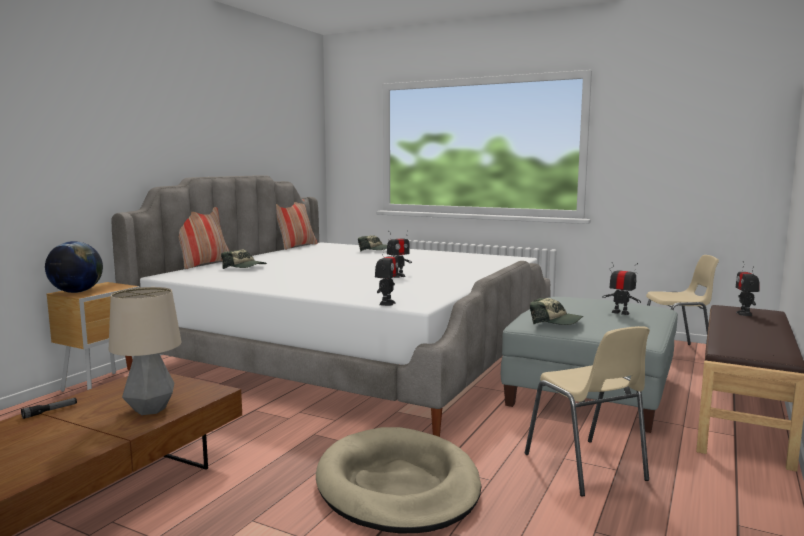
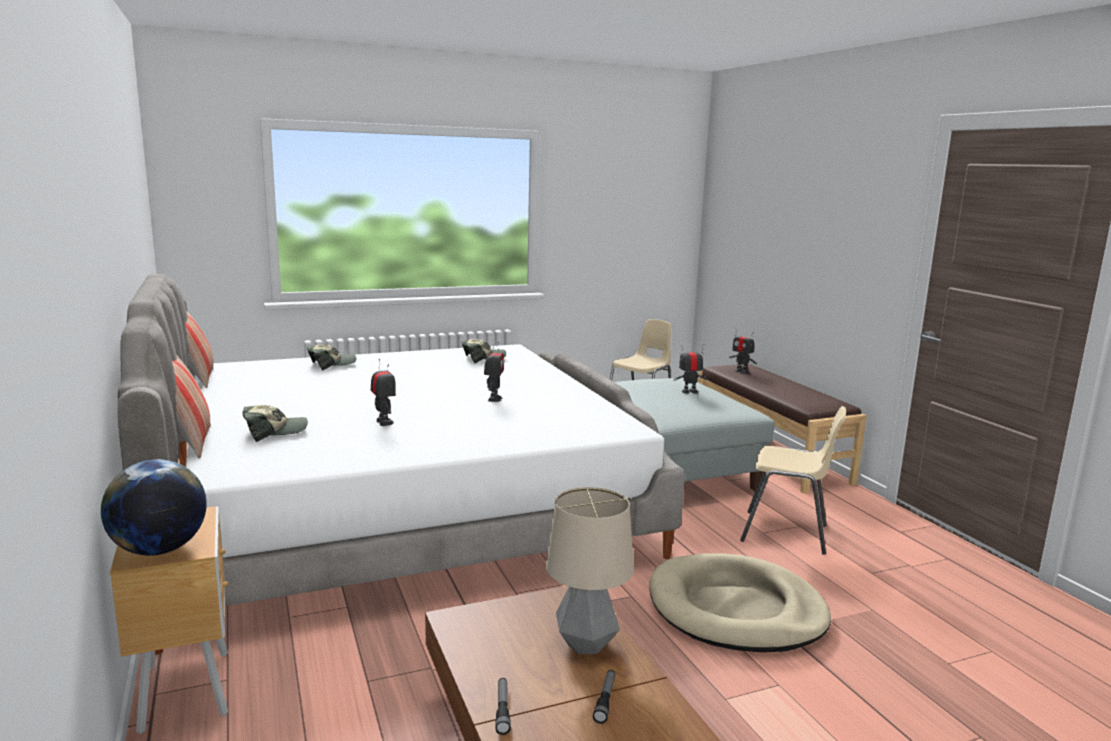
camera: 50 degrees left, 5 degrees up
(82, 431) = (605, 700): none -> flashlight
(387, 303) = (605, 436): toy robot -> toy robot (384, 422)
(555, 322) = (678, 414): cap -> cap (483, 358)

